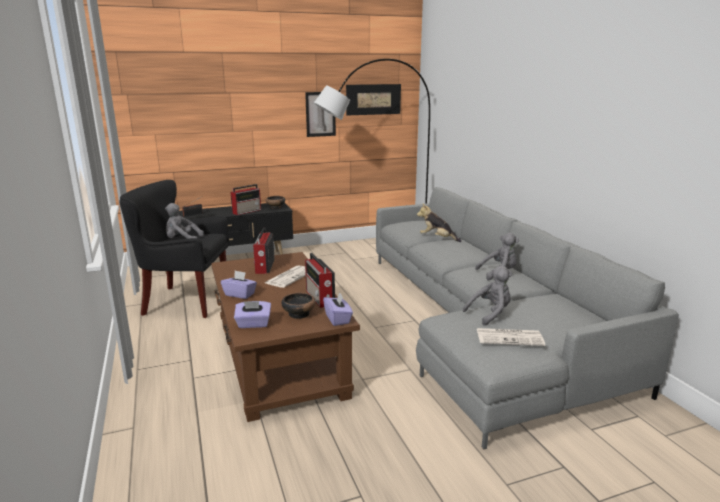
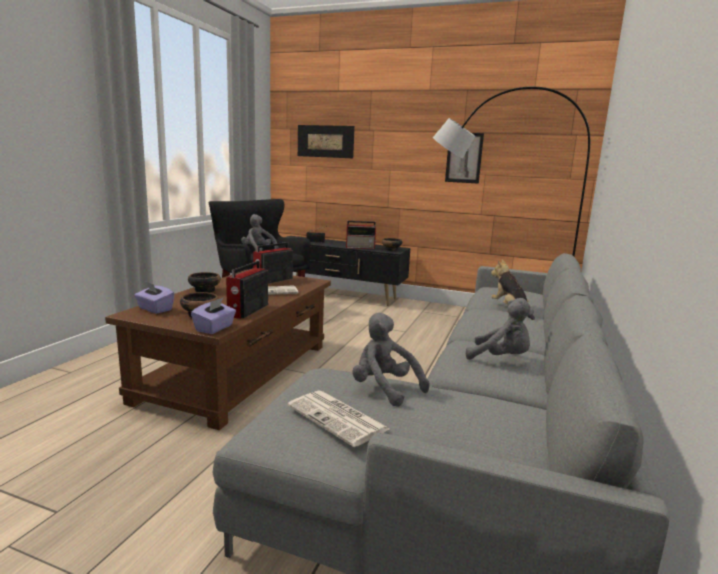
camera: 40 degrees right, 5 degrees down
(240, 294) = (204, 290): purple tissue box -> bowl
(373, 99) = (533, 144): picture -> picture (325, 141)
(490, 314) = (384, 389): grey plush toy -> grey plush toy turned 150 degrees counterclockwise

